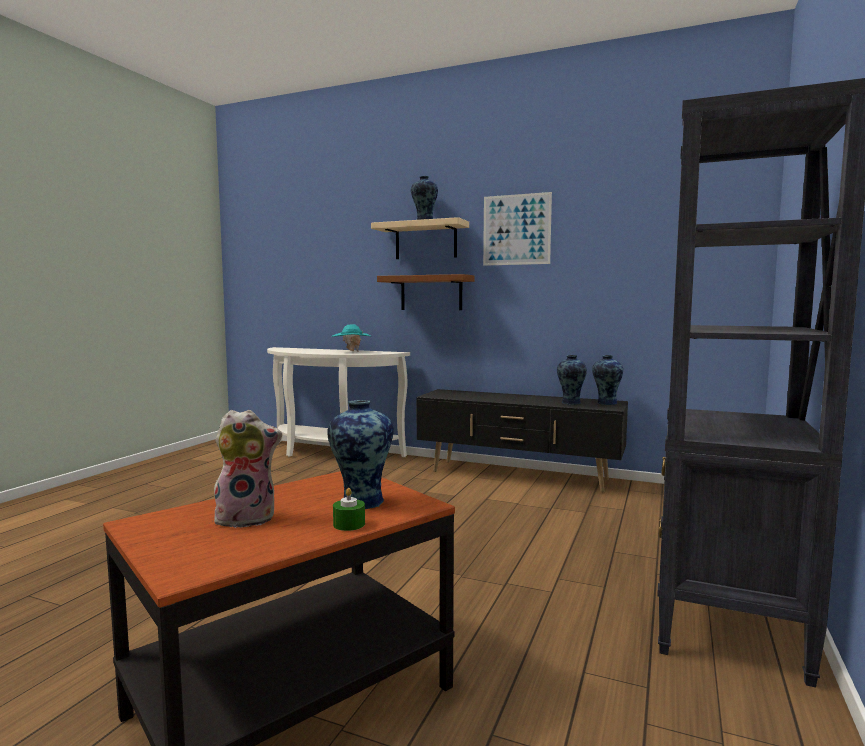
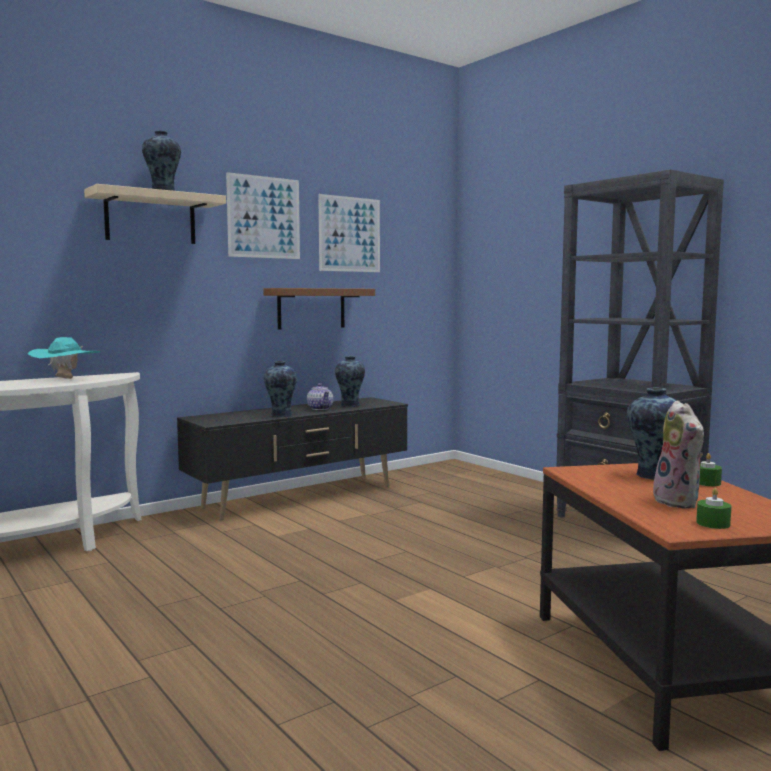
camera: 60 degrees left, 0 degrees up
(165, 534) = (713, 523): none -> green candle
(247, 518) = (680, 502): plush toy -> plush toy turned 150 degrees clockwise
(431, 293) = (161, 289): brown shelf -> brown shelf (311, 308)
(537, 400) = (320, 408): none -> teapot
(606, 403) = (370, 401): vase -> vase (280, 415)
(609, 236) = (349, 234): none -> picture

